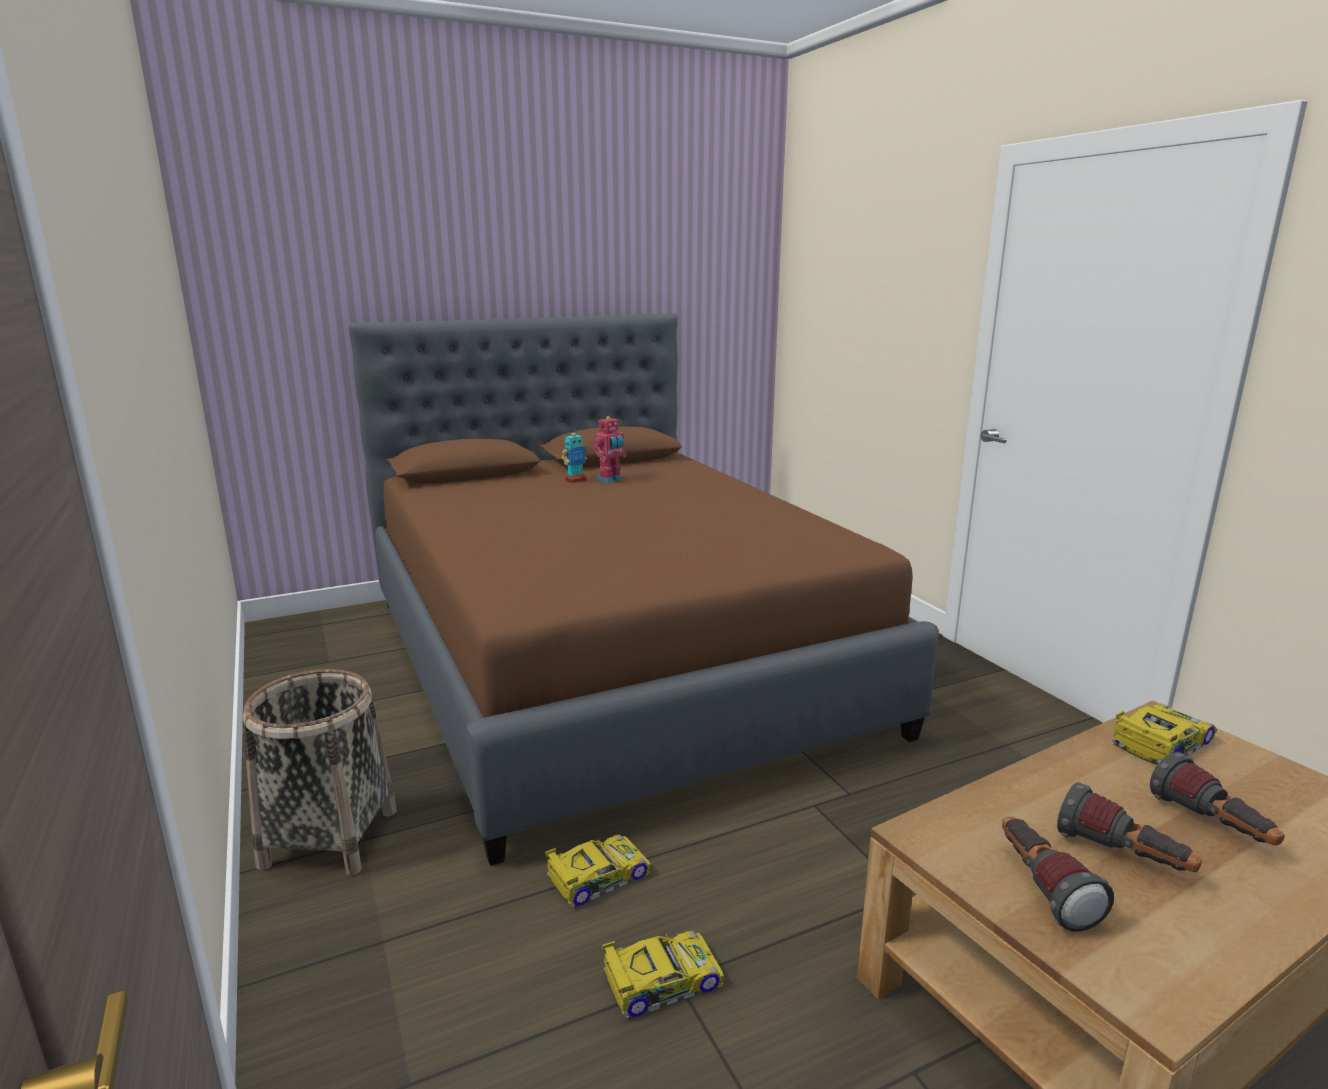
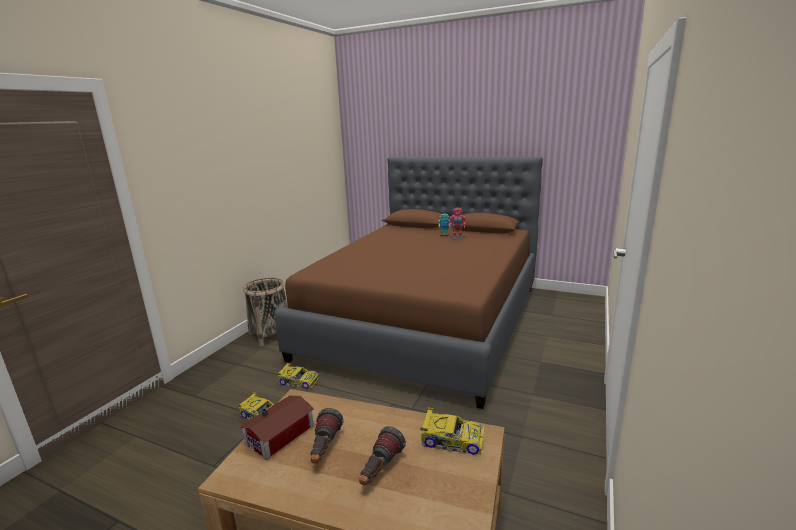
camera: 50 degrees right, 0 degrees up
(1041, 888) = (282, 434): flashlight -> toy house

